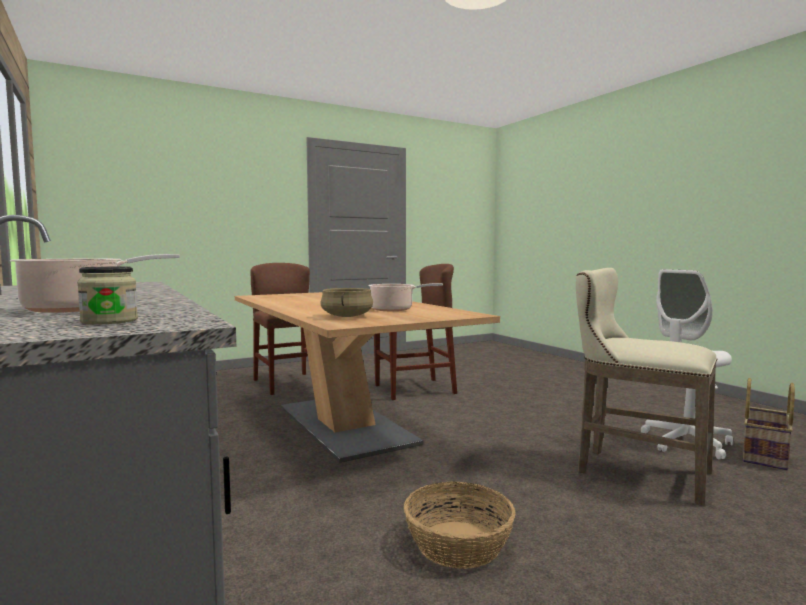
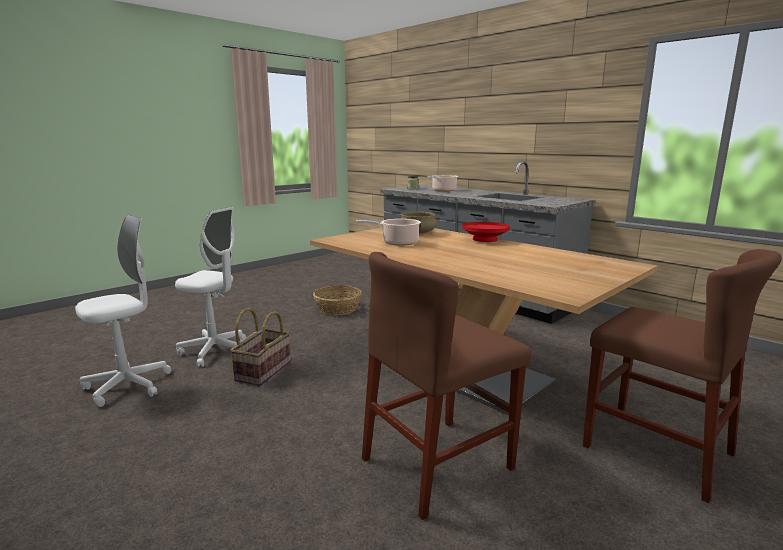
camera: 165 degrees right, 10 degrees up
(291, 308) = (485, 240): none -> red bowl
(635, 471) = (215, 351): beige stool -> white office chair
(766, 455) = (76, 379): basket -> basket (263, 371)

